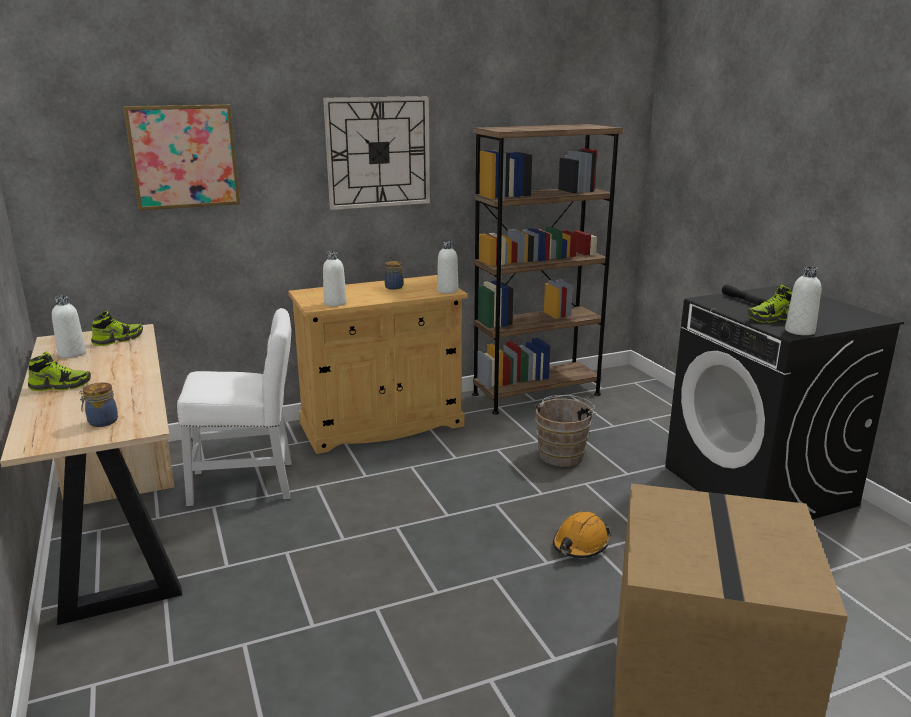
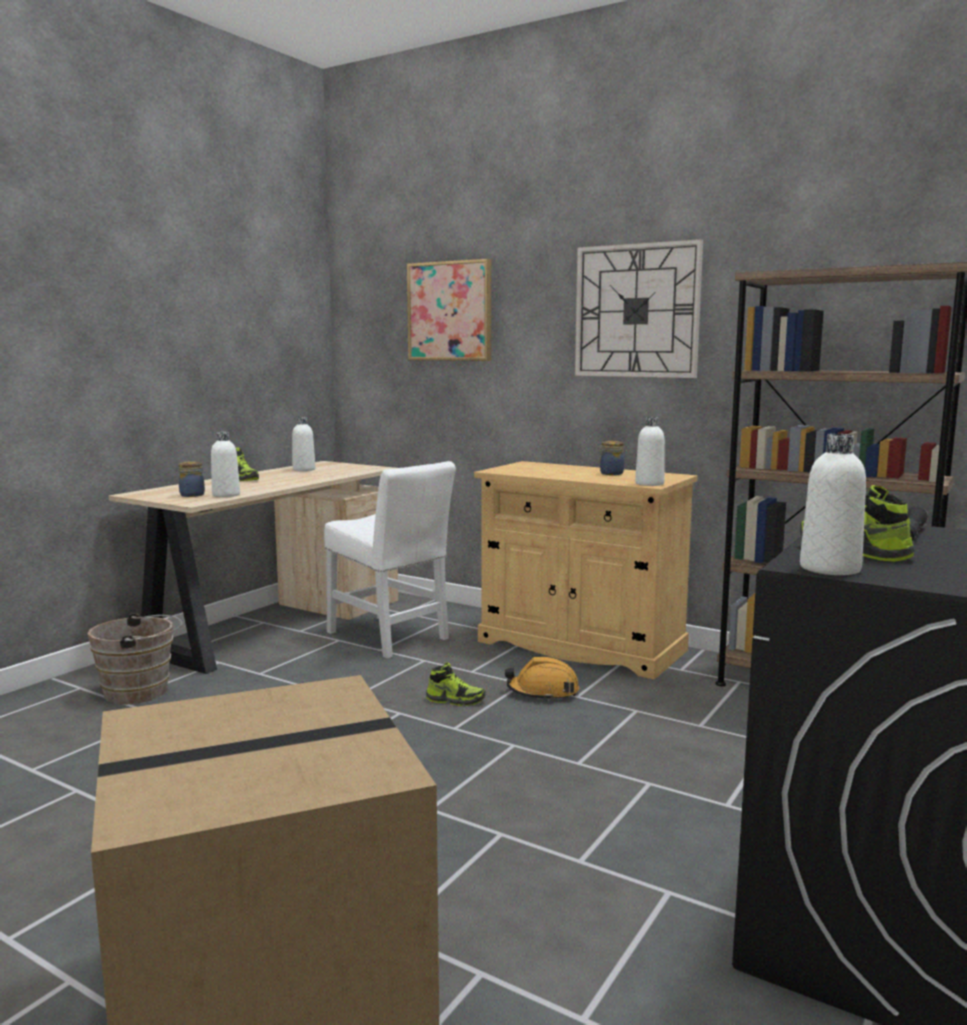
camera: 55 degrees right, 10 degrees down
(118, 340) = (348, 469): shoe -> shoe (455, 700)
(335, 303) = (517, 472): white bottle -> white bottle (226, 495)
(562, 454) = (696, 748): brown bucket -> brown bucket (142, 692)
(580, 545) = (495, 819): orange hard hat -> orange hard hat (543, 692)

